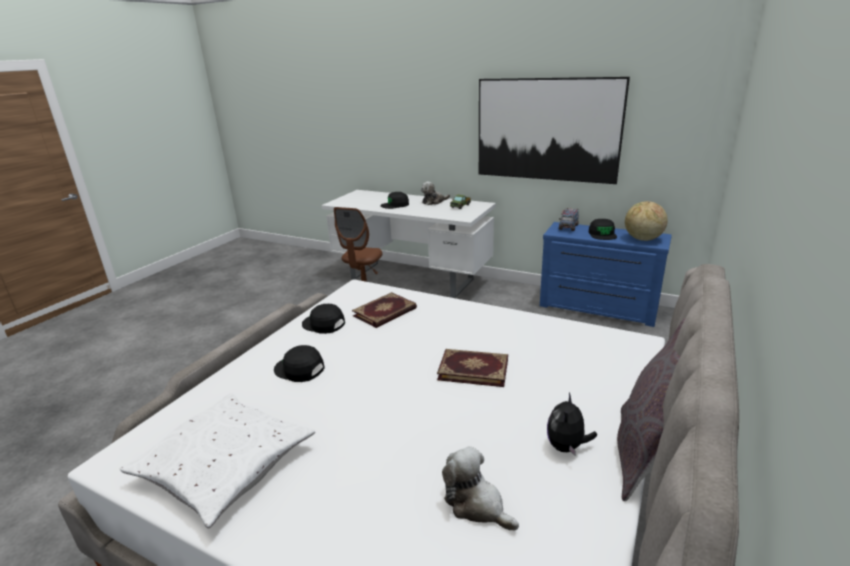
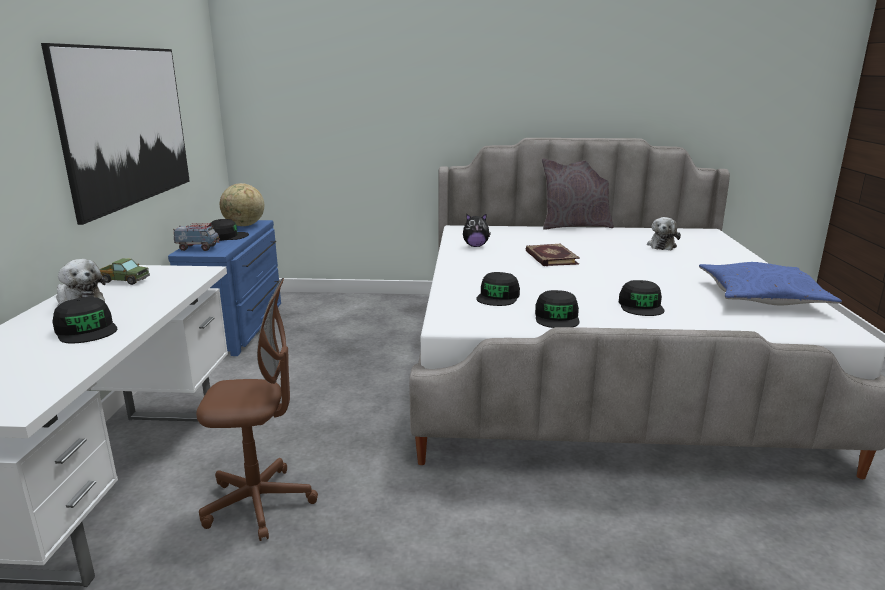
camera: 115 degrees left, 5 degrees down
(225, 465) = (761, 297): white pillow -> blue pillow
(385, 312) = (498, 297): book -> black cap
(566, 447) = (593, 236): plush toy -> plush toy (475, 246)

